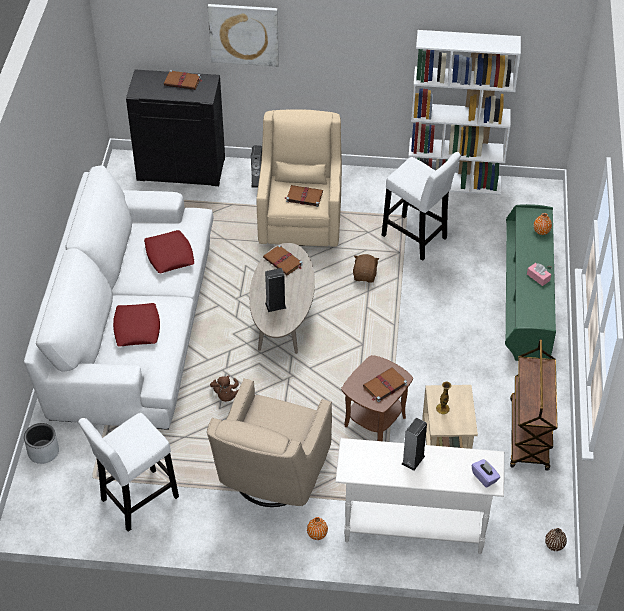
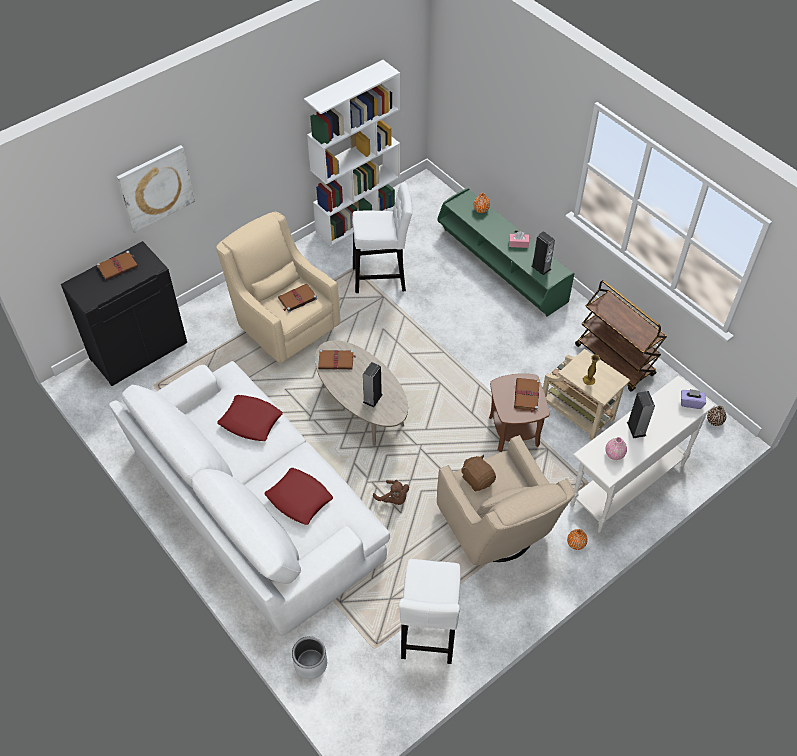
camera: 45 degrees left, 5 degrees up
(257, 181) = (213, 318): speaker -> speaker (541, 267)
(365, 275) = (380, 331): brown plush toy -> brown plush toy (477, 479)
(370, 462) = (614, 454): none -> pink vase

